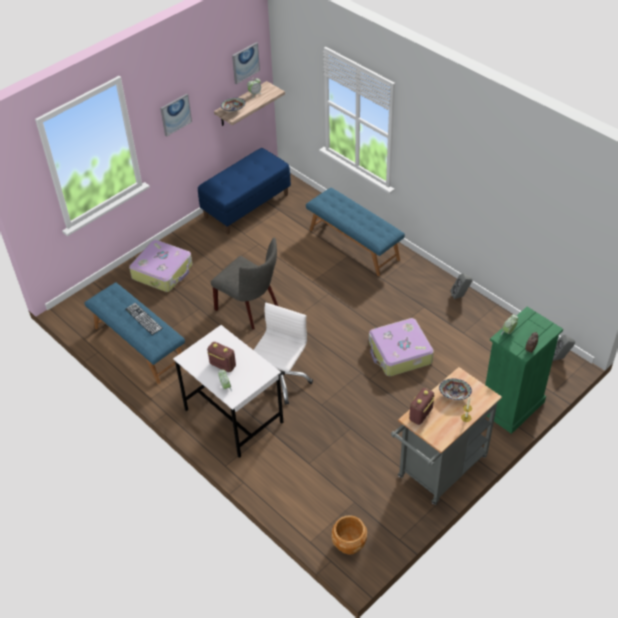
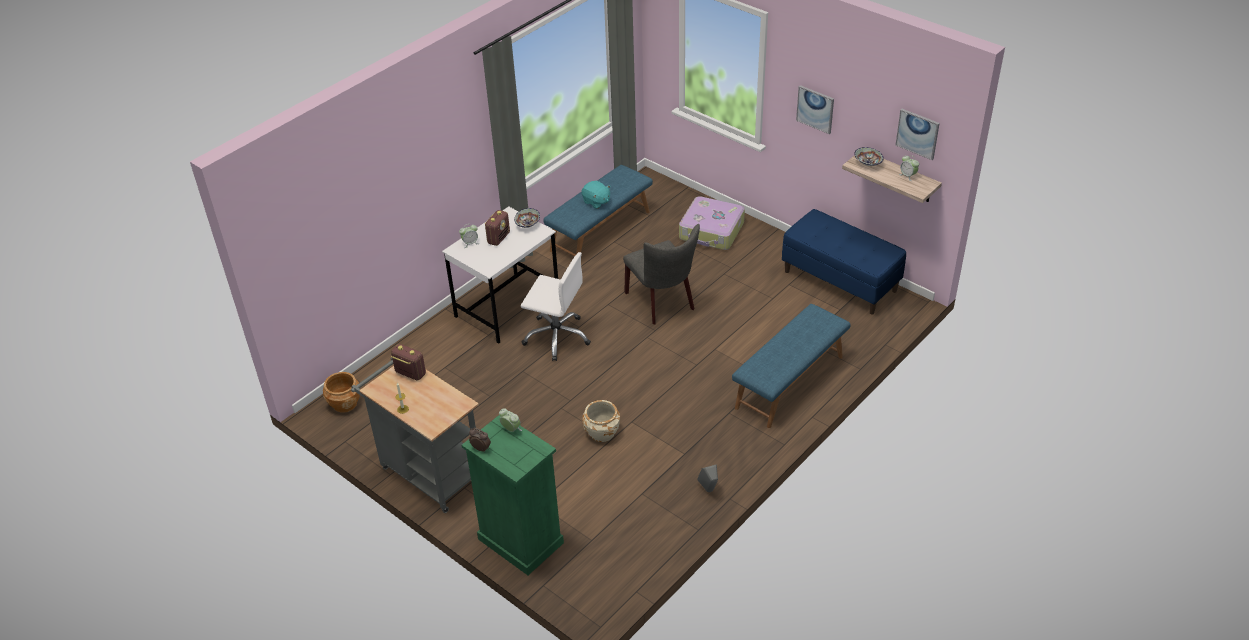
camera: 85 degrees right, 5 degrees down
(143, 319) = (596, 202): keyboard -> turquoise plush toy
(250, 308) = (663, 303): grey chair -> grey chair turned 60 degrees counterclockwise
(399, 353) = (602, 433): suitcase -> beige planter
(454, 394) = (437, 399): bowl -> bowl (528, 224)
(560, 358) = (604, 597): grey speaker -> none

